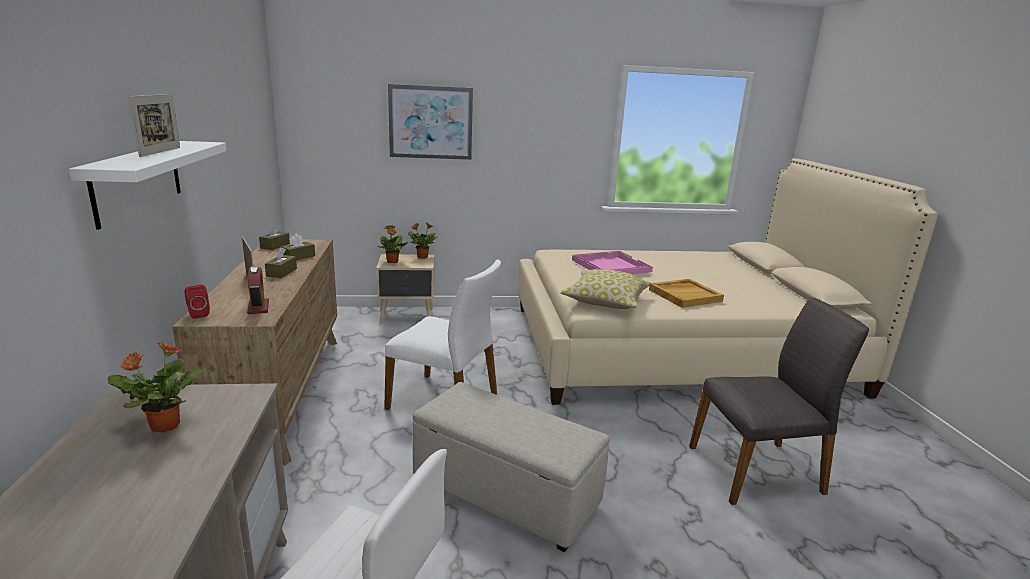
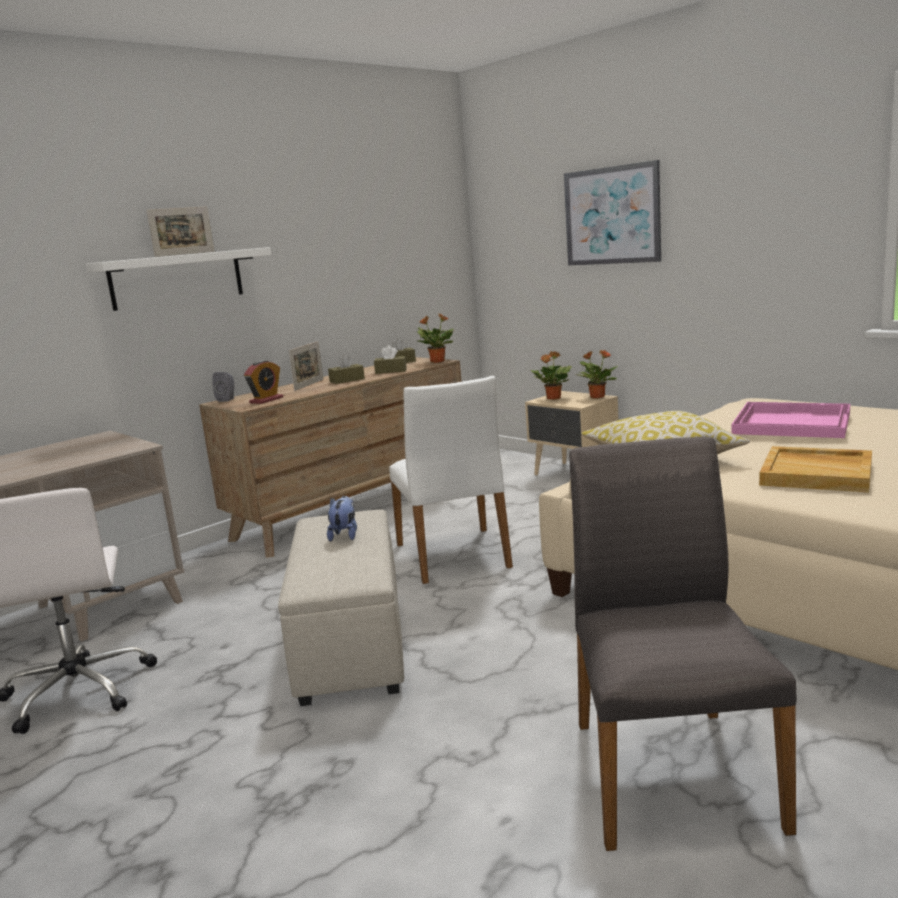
camera: 55 degrees right, 5 degrees down
(164, 426) = (71, 451): potted plant -> potted plant (437, 361)
(198, 314) = (227, 399): red speaker -> grey speaker
(495, 411) = (344, 535): none -> plush toy
(757, 470) = (670, 771): grey chair -> grey chair turned 135 degrees counterclockwise

